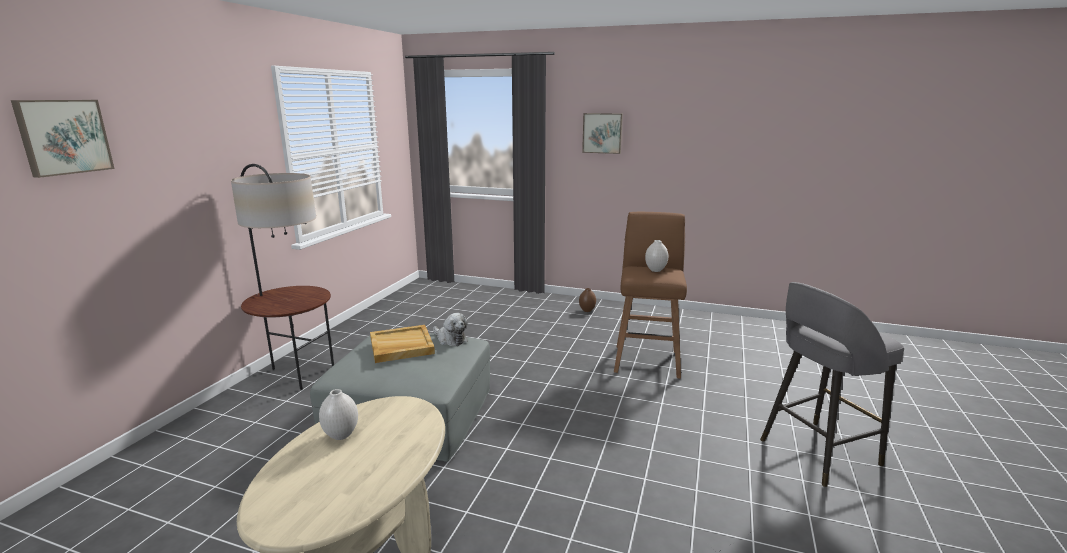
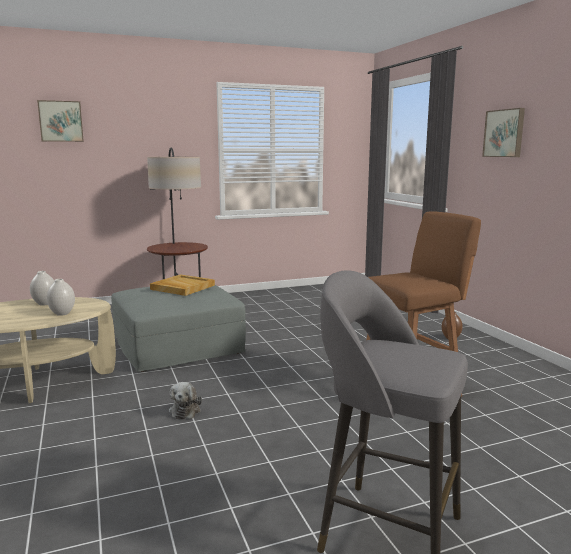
camera: 50 degrees right, 5 degrees down
(450, 339) = (218, 294): plush toy -> plush toy (185, 410)
(656, 270) = (415, 277): white vase -> white vase (62, 314)

